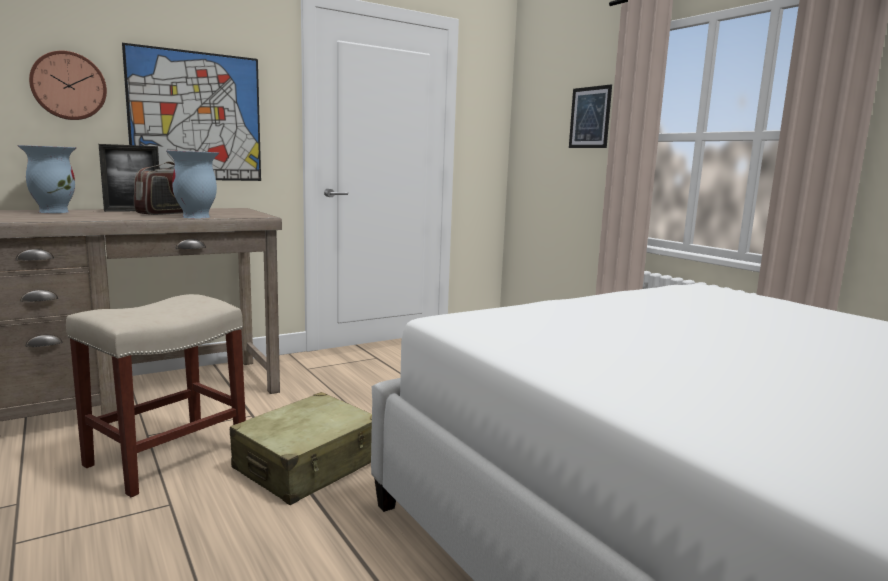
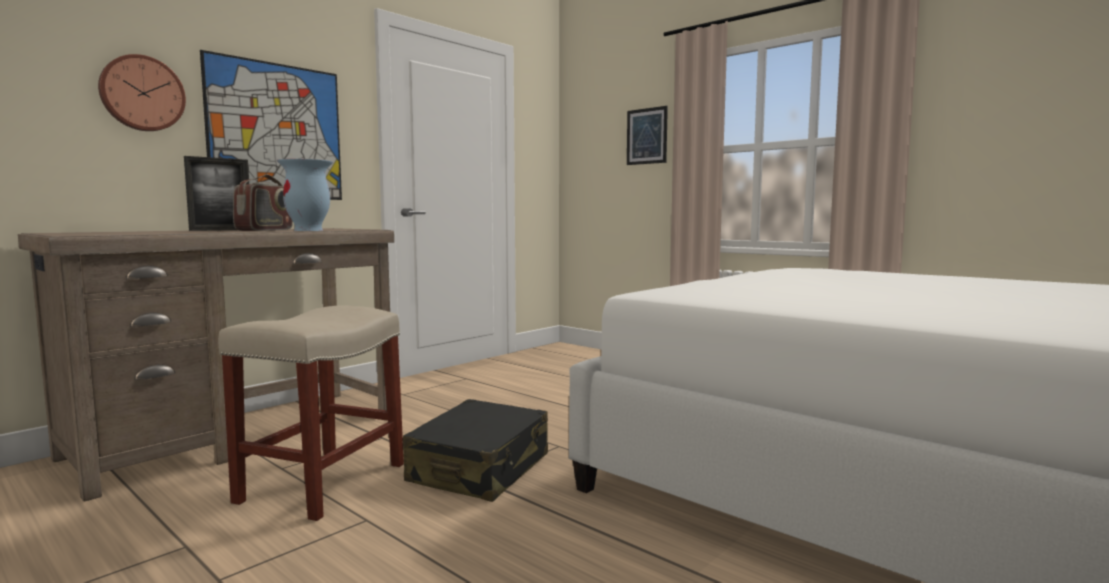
camera: 15 degrees left, 5 degrees down
(53, 212) = (135, 231): vase -> none
(308, 465) = (480, 469): beige suitcase -> black suitcase

